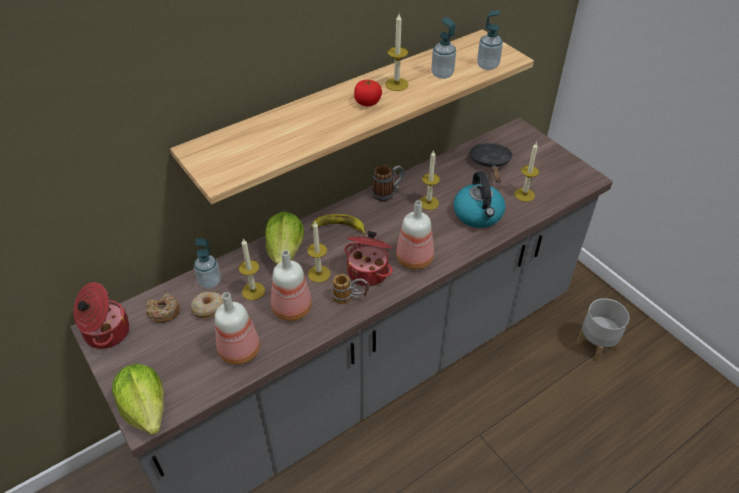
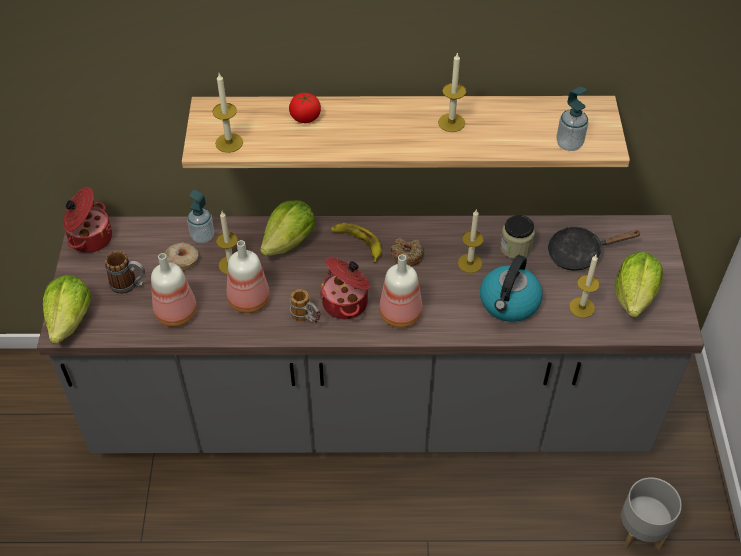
camera: 35 degrees right, 5 degrees up
(164, 312) = (145, 244): donut -> donut (406, 256)
(319, 274) = (300, 280): candle -> candle (229, 143)
(367, 102) = (403, 130): tomato -> tomato (305, 117)
(387, 193) = (438, 231): mug -> mug (129, 285)
(442, 74) = (510, 132): soap dispenser -> none
(448, 179) = (515, 247): none -> jar
(490, 163) = (579, 253): black frying pan -> black frying pan turned 135 degrees counterclockwise
(547, 172) = (634, 296): none -> lettuce

